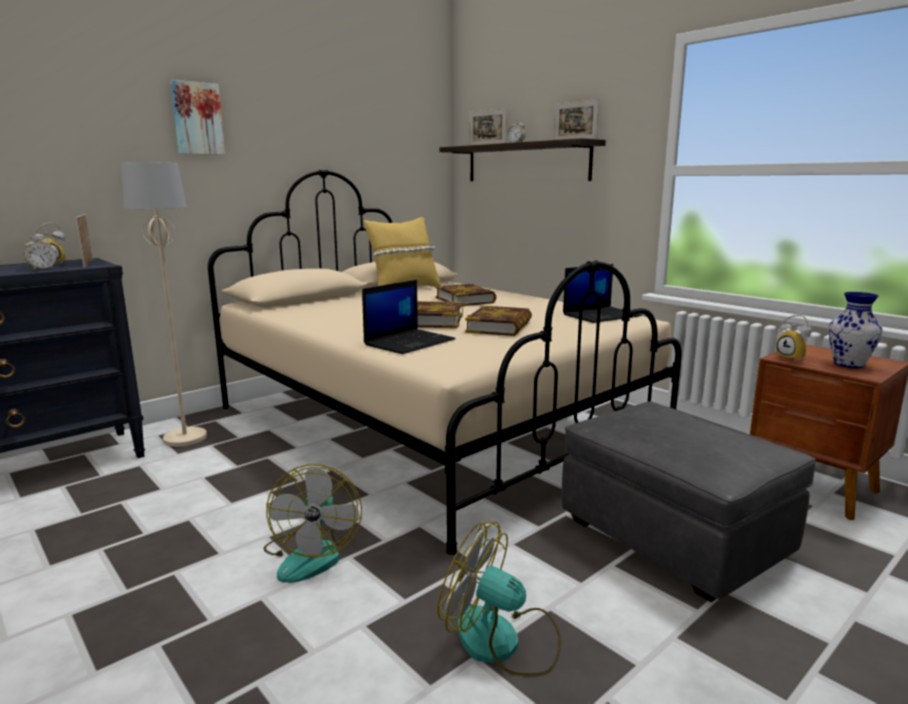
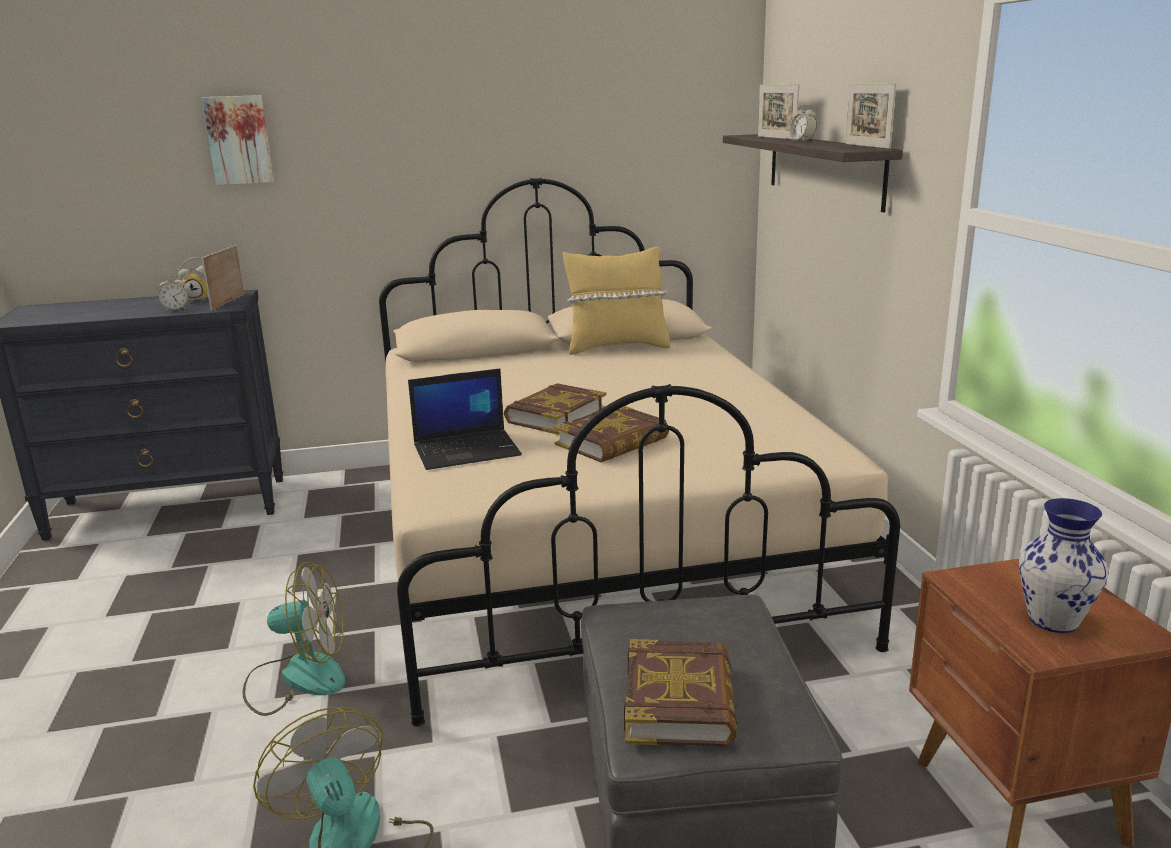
camera: 30 degrees right, 5 degrees up
(185, 438) = (327, 499): beige floor lamp -> none
(197, 118) = (371, 125): picture -> picture (239, 140)
(312, 555) = (297, 678): fan -> fan turned 120 degrees counterclockwise
(465, 300) = (657, 380): book -> book (679, 702)
(601, 315) = (789, 442): laptop -> none
(793, 358) = (977, 585): alarm clock -> none

